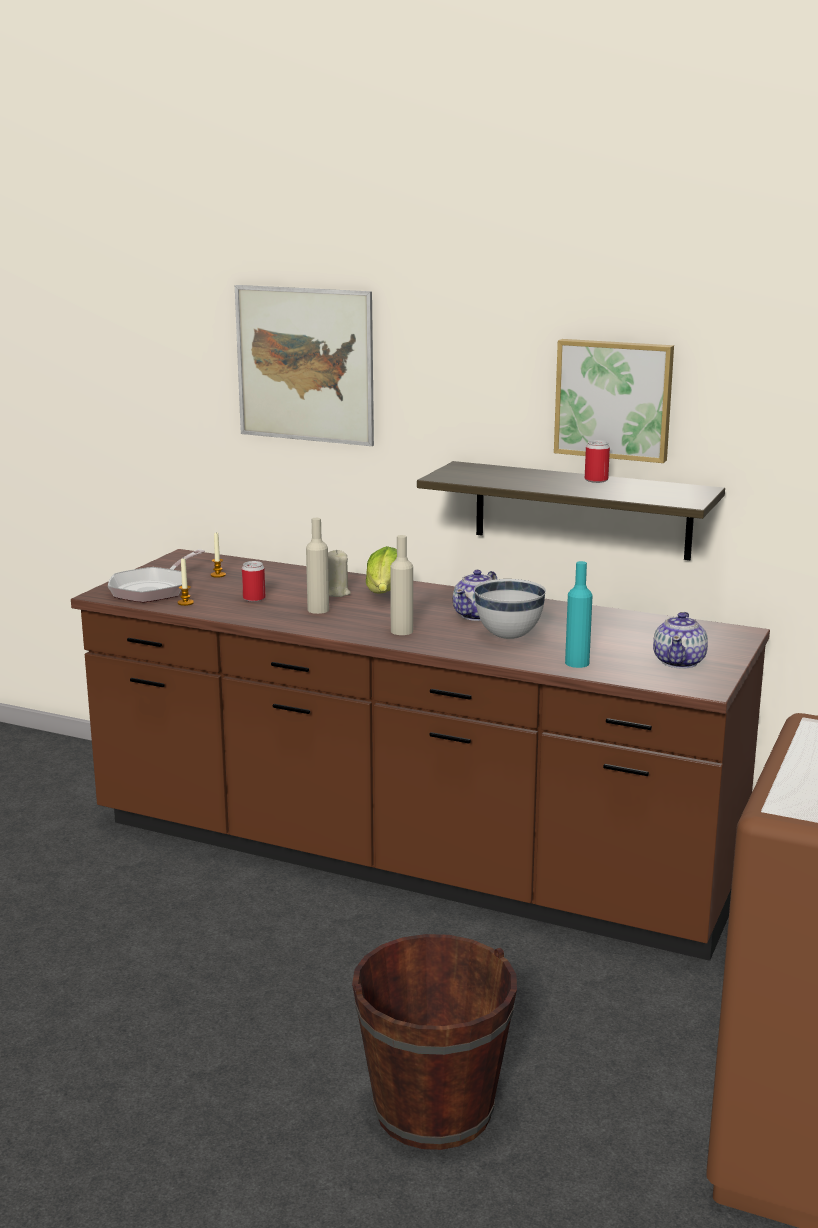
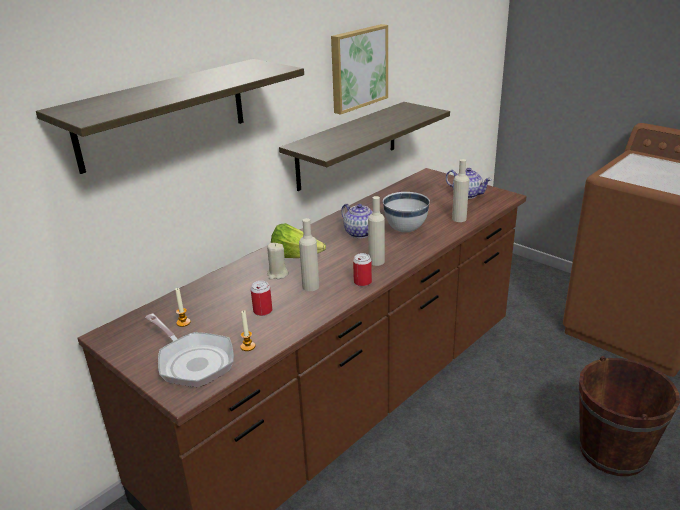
camera: 70 degrees left, 10 degrees up
(305, 364) = (163, 114): picture -> shelf
(577, 663) = (459, 219): turquoise bottle -> beige bottle
(596, 480) = (368, 121): can -> can (362, 282)

